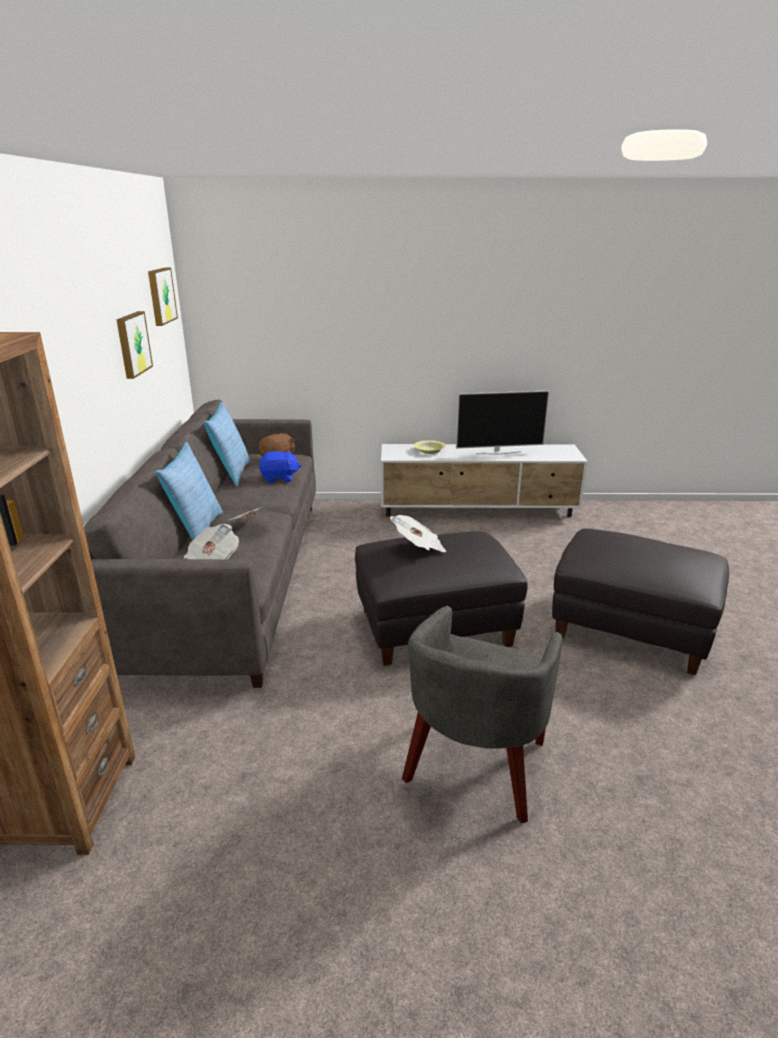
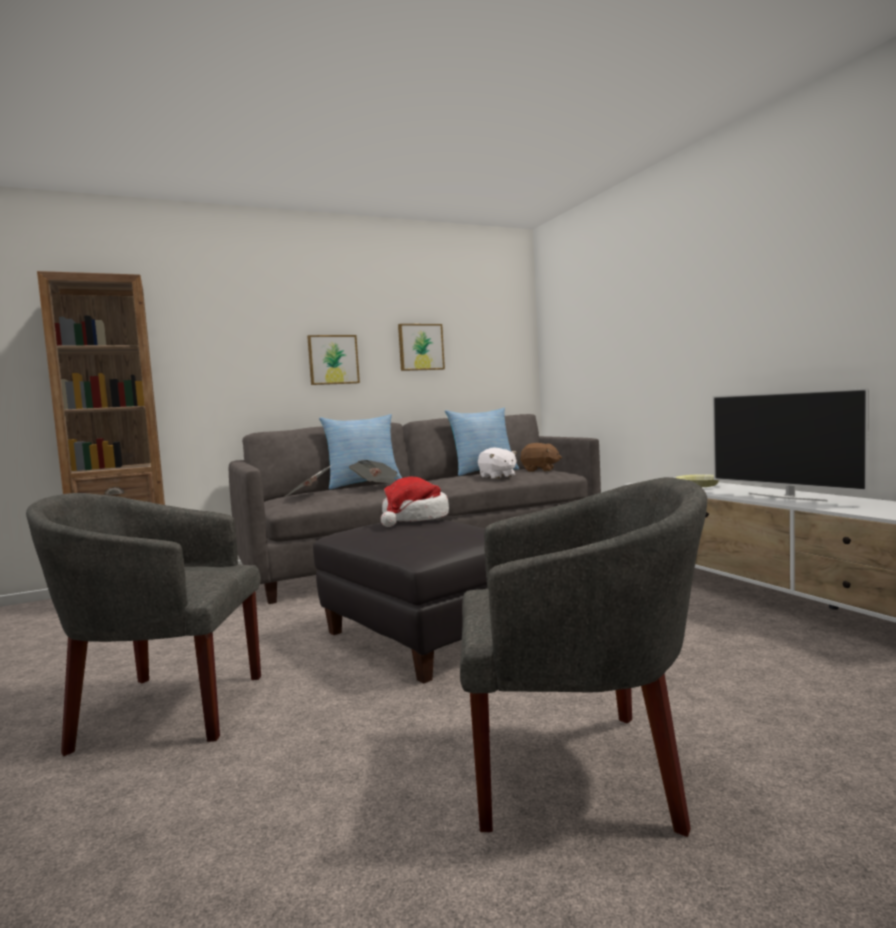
camera: 65 degrees right, 20 degrees down
(160, 296) = (491, 319): picture -> picture (333, 360)
(279, 478) = (497, 477): blue plush toy -> white plush toy
(418, 547) = (414, 519): newspaper -> hat
(631, 629) = (579, 770): black ottoman -> grey armchair

